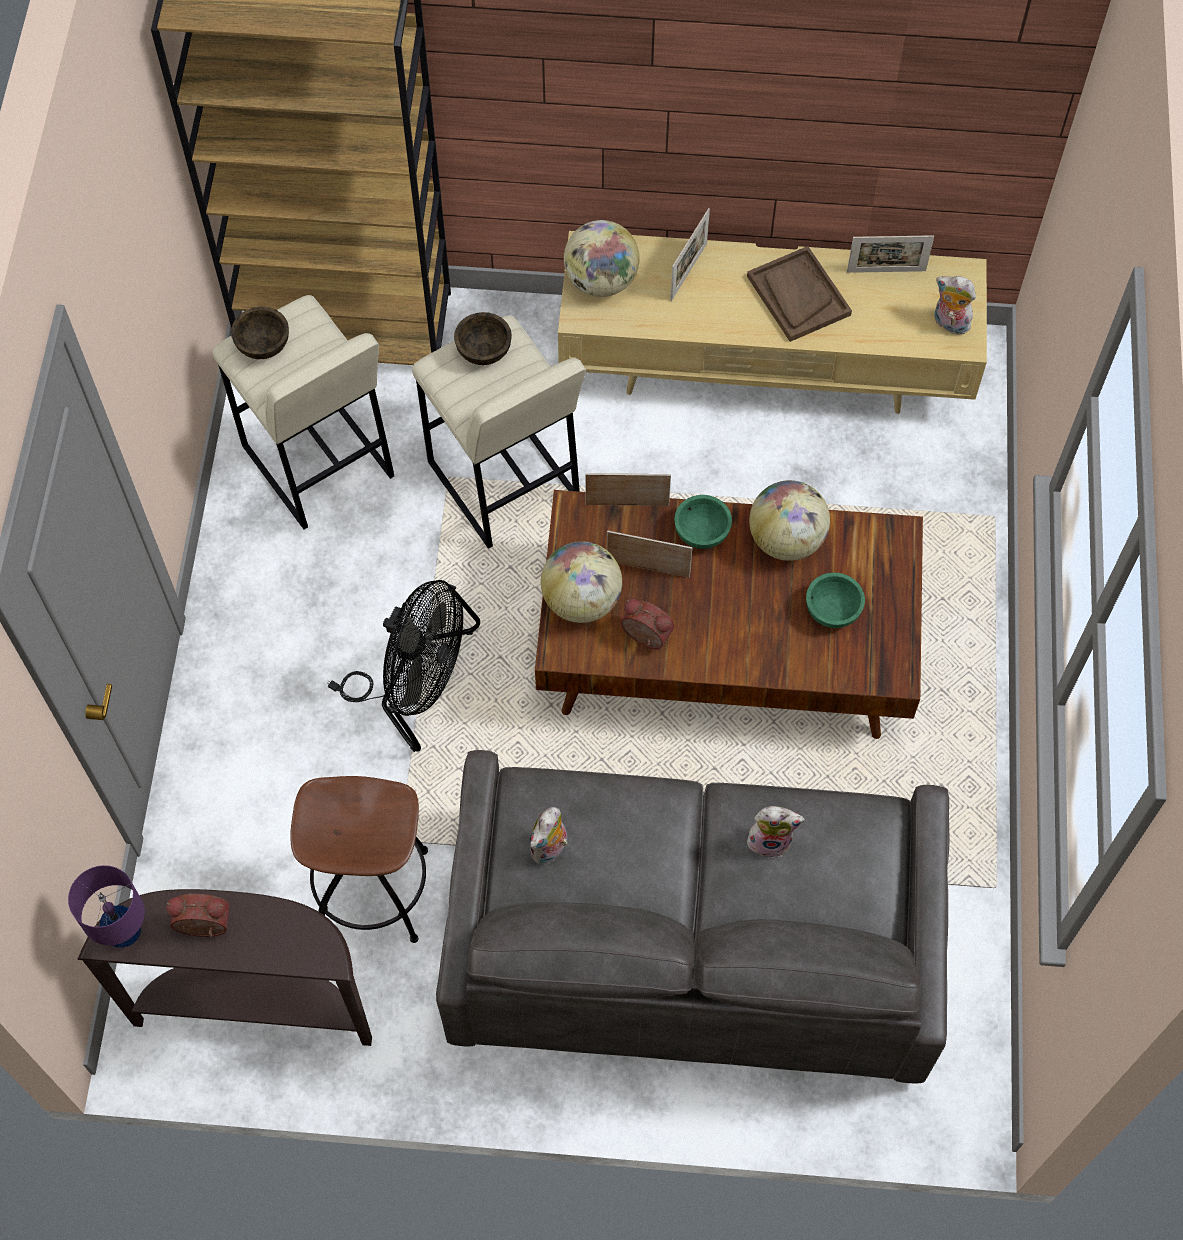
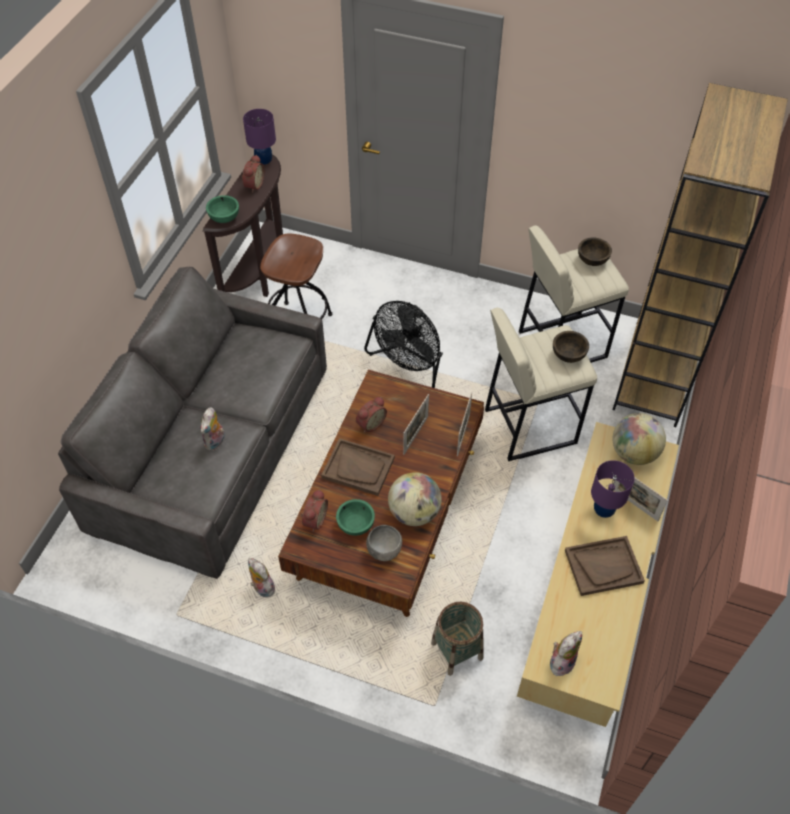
camera: 105 degrees right, 10 degrees down
(550, 849) = (255, 346): plush toy -> plush toy (262, 588)
(581, 600) = (404, 399): globe -> none
(702, 532) = (433, 468): green bowl -> green bowl (224, 217)
(711, 304) = (604, 511): none -> purple table lamp
(734, 632) = (358, 468): none -> brown tray
(844, 668) = (314, 519): none -> alarm clock
(861, 562) = (384, 551): none -> grey bowl
(886, 271) = (617, 632): picture frame -> none
(909, 507) = (456, 651): none -> basket

